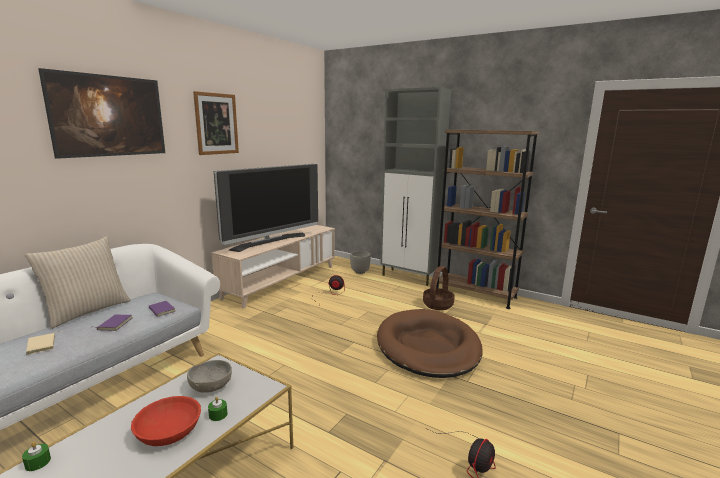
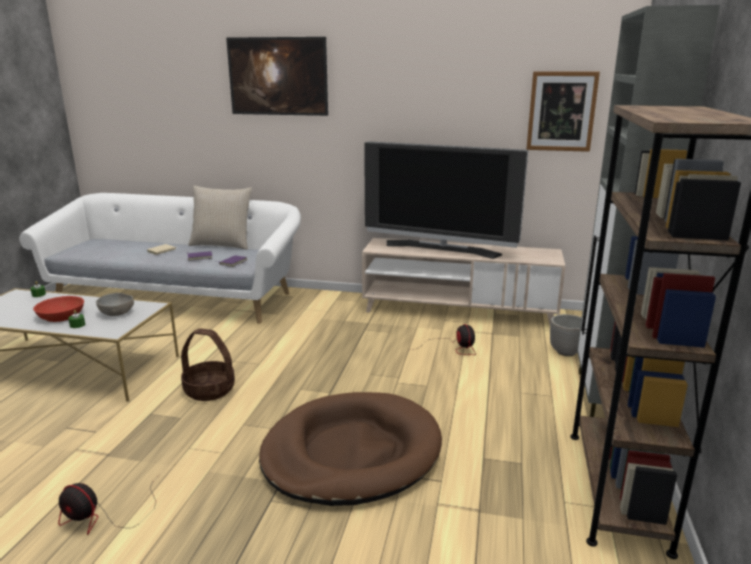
camera: 70 degrees right, 5 degrees up
(216, 124) = (399, 83): picture -> picture (561, 111)
(437, 304) = (513, 445): basket -> basket (210, 390)

